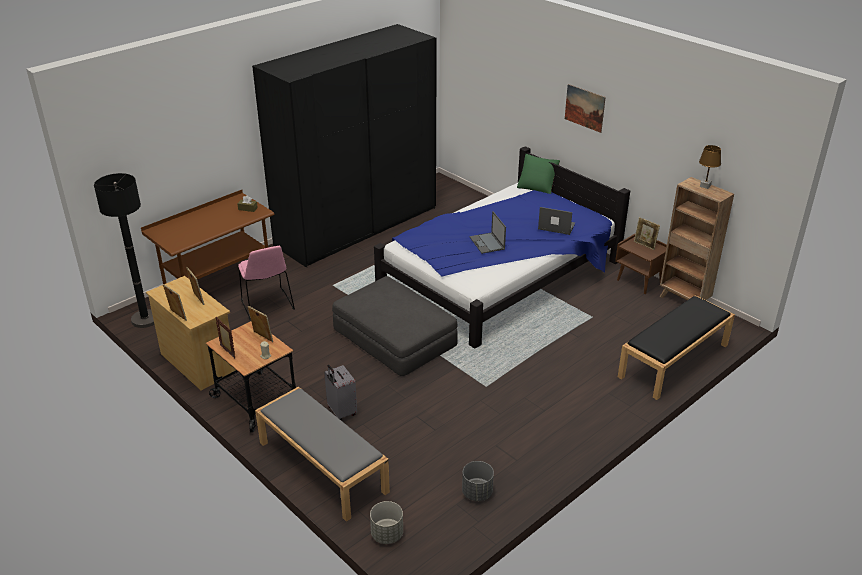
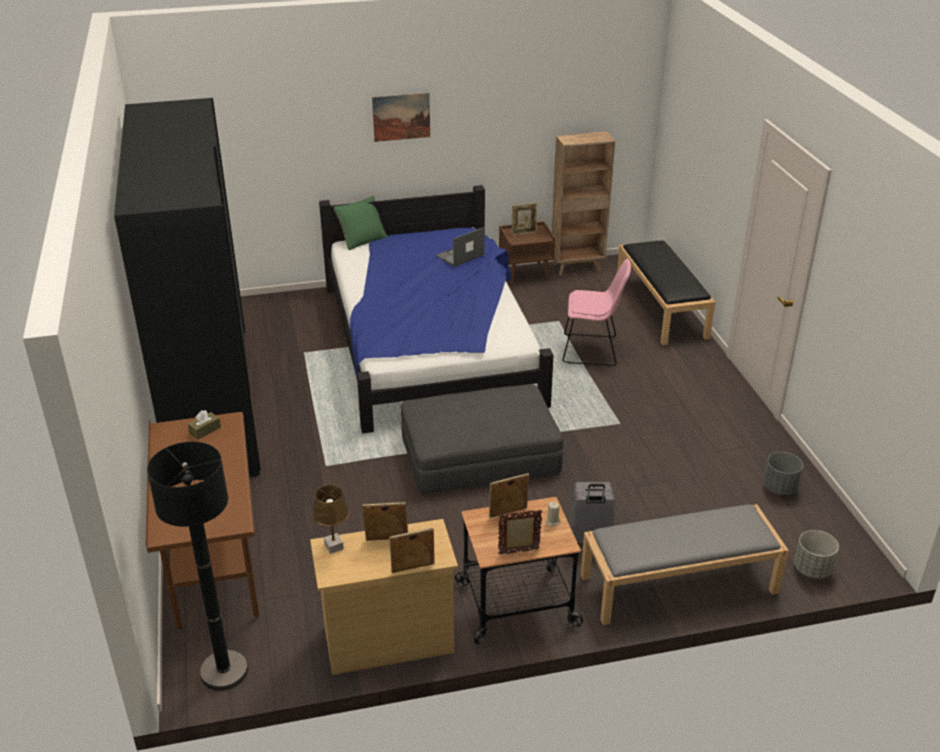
camera: 60 degrees left, 0 degrees up
(267, 306) = (315, 535): pink chair -> pink chair (592, 350)
(487, 243) = (450, 303): laptop -> none
(705, 186) = (580, 136): brown table lamp -> brown table lamp (333, 546)

